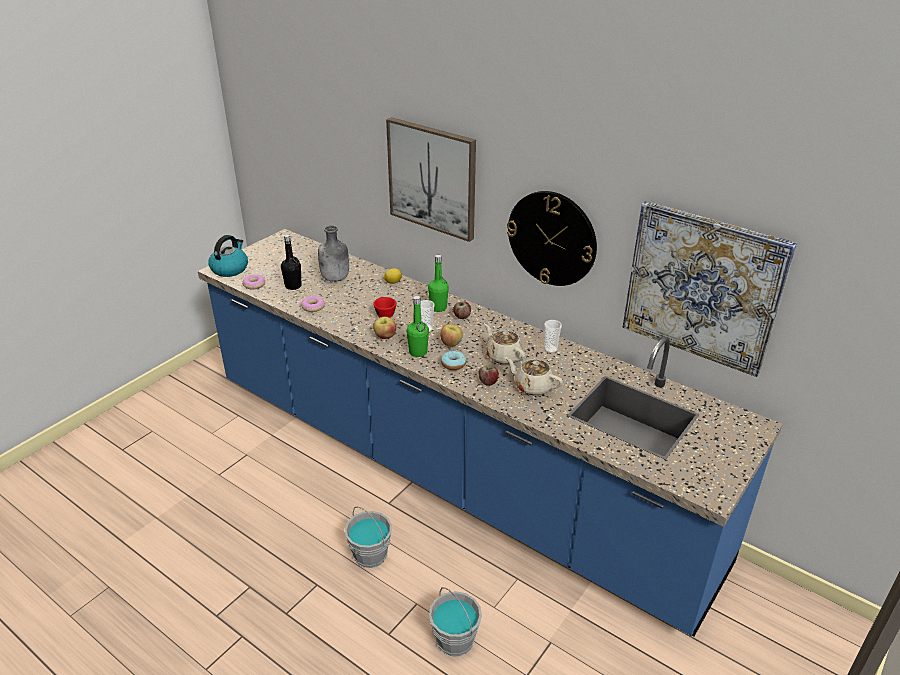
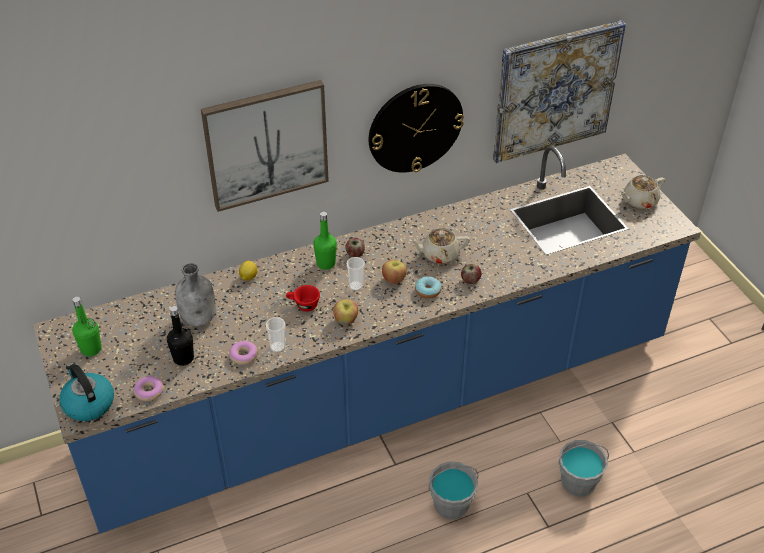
camera: 60 degrees left, 10 degrees up
(418, 352) = (390, 307): green bottle -> green bottle (91, 349)
(532, 386) = (495, 256): beige teapot -> beige teapot (639, 201)
(550, 349) = (451, 222): cup -> cup (277, 347)

